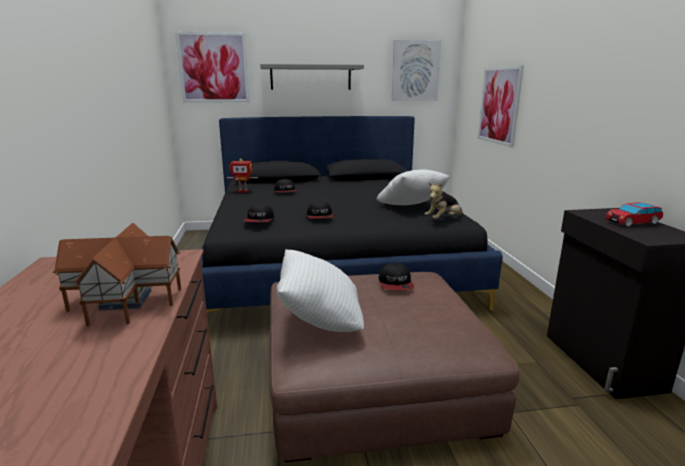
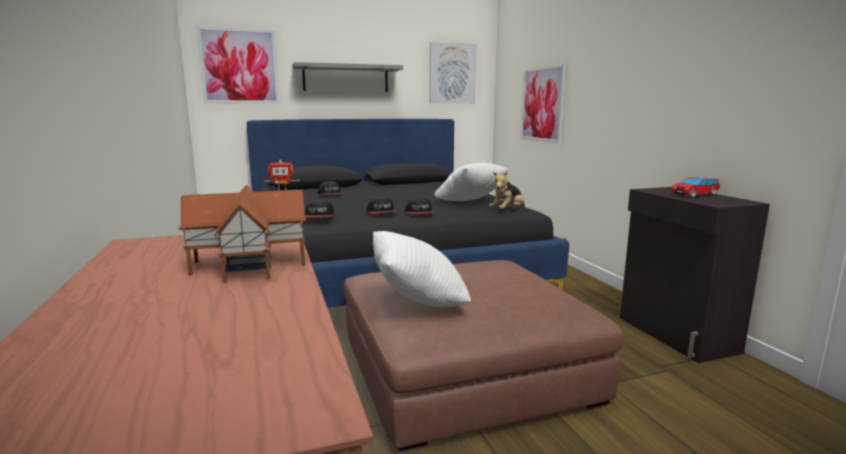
camera: 10 degrees left, 5 degrees down
(395, 284) = (479, 269): cap -> cap (419, 213)

